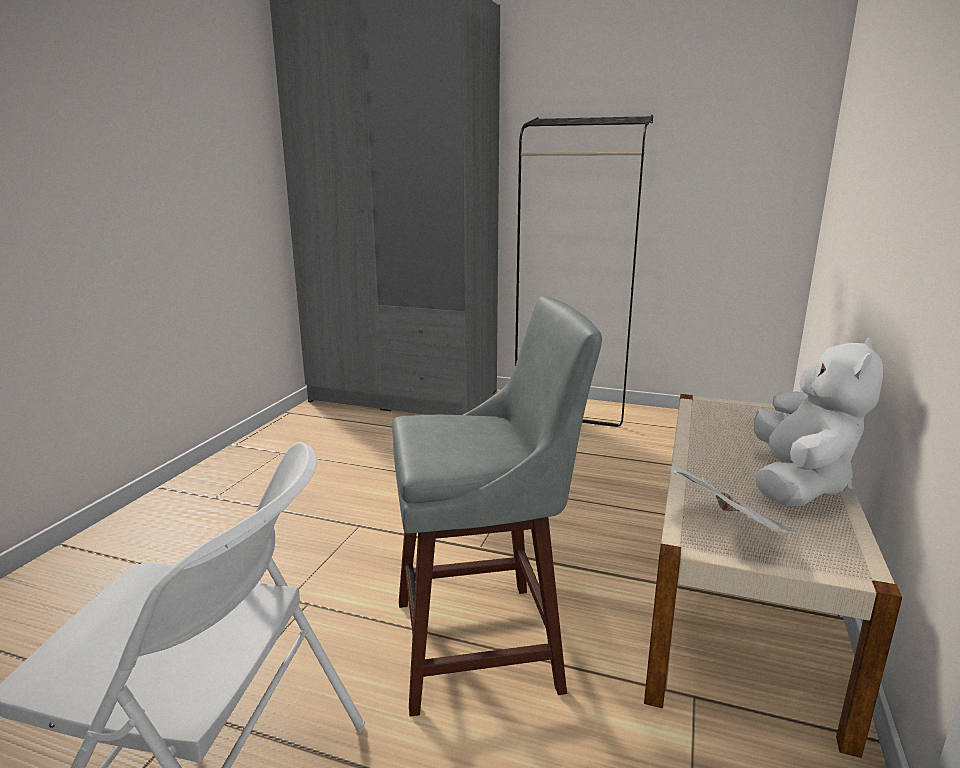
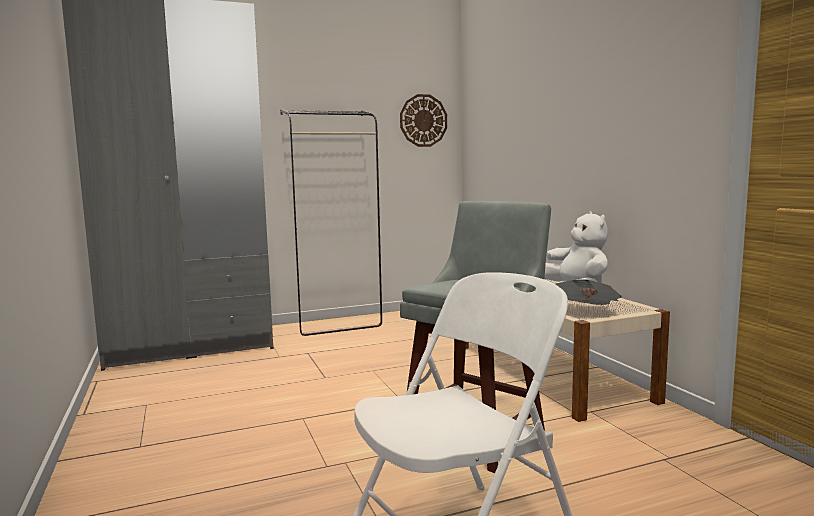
camera: 40 degrees left, 10 degrees down
(760, 127) = (423, 120): none -> wall clock

